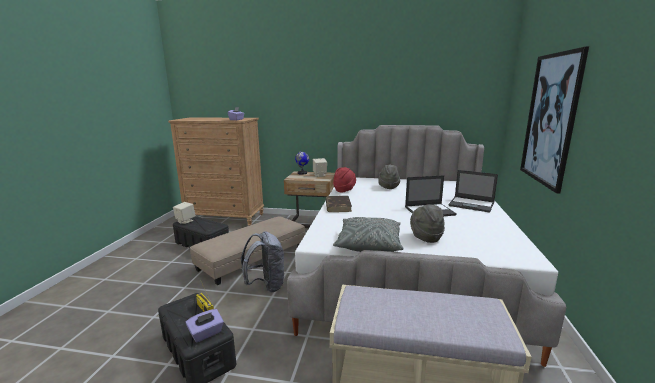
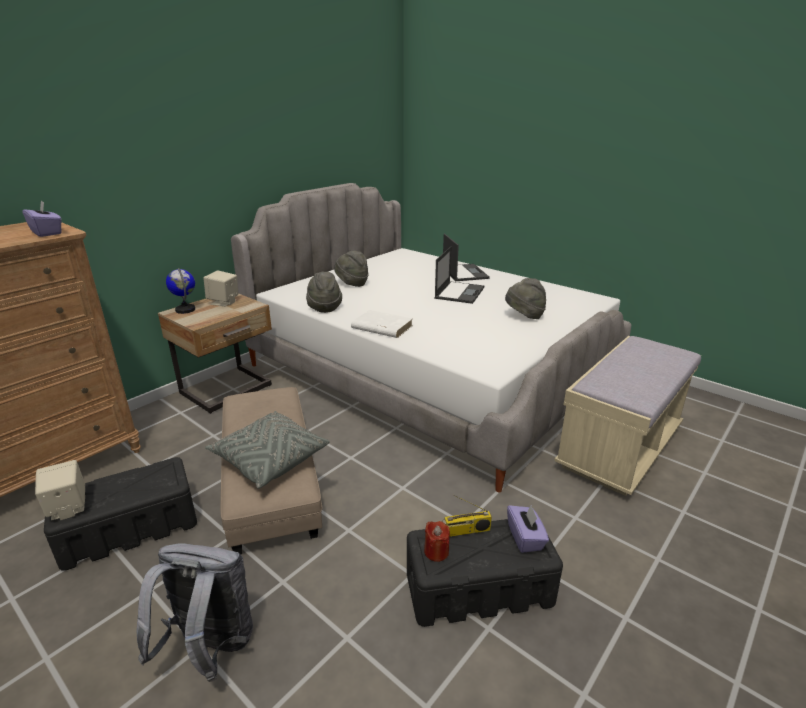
camera: 60 degrees left, 10 degrees up
(184, 304) = (436, 552): none -> red candle
(266, 286) = (370, 485): grey backpack -> grey backpack (210, 648)
(338, 206) = (381, 327): brown book -> white book
(344, 190) = (324, 307): red hat -> grey hat
(369, 244) = (518, 344): grey pillow -> grey pillow (269, 459)
(472, 204) = (464, 273): laptop -> laptop turned 75 degrees counterclockwise
(550, 119) = (509, 164): picture -> none

